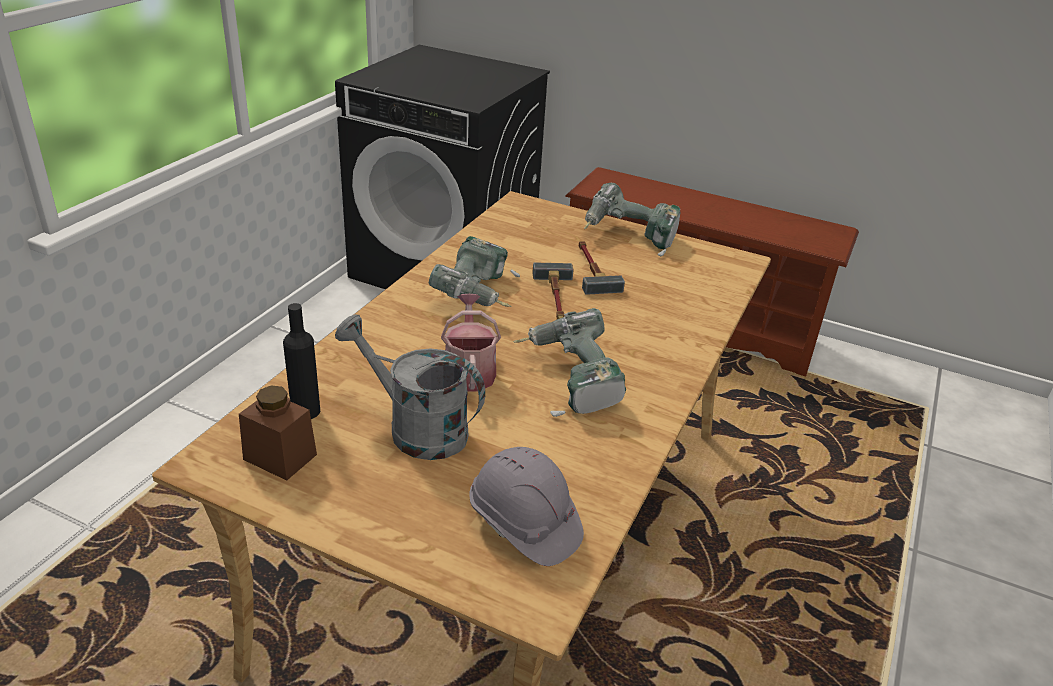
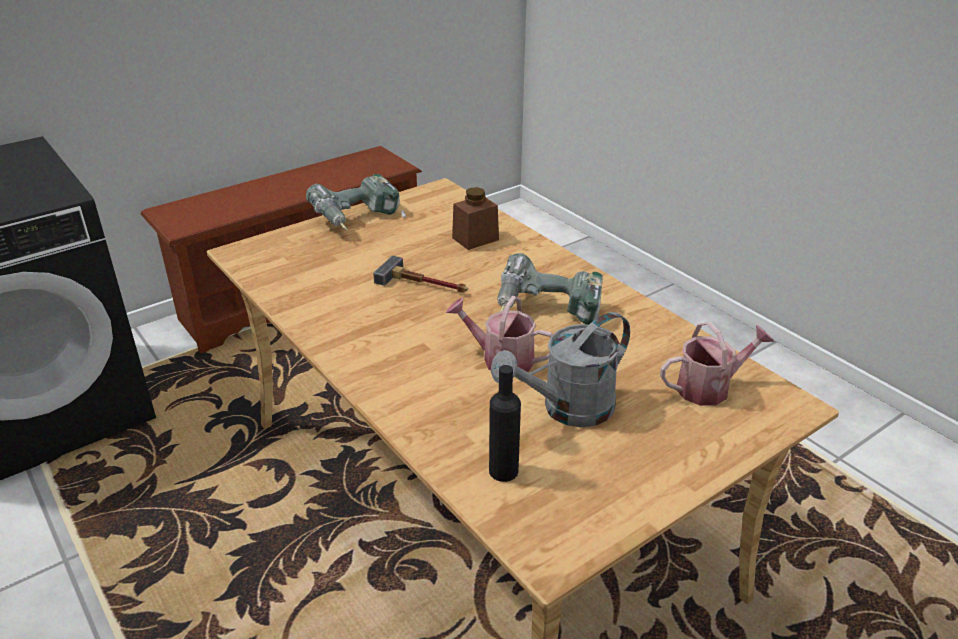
camera: 60 degrees left, 0 degrees up
(280, 457) = (566, 502): brown jar -> brown jar (475, 239)
(479, 295) = (385, 321): power drill -> none
(524, 524) = (709, 387): grey hard hat -> watering can
(591, 270) = (395, 254): hammer -> none

